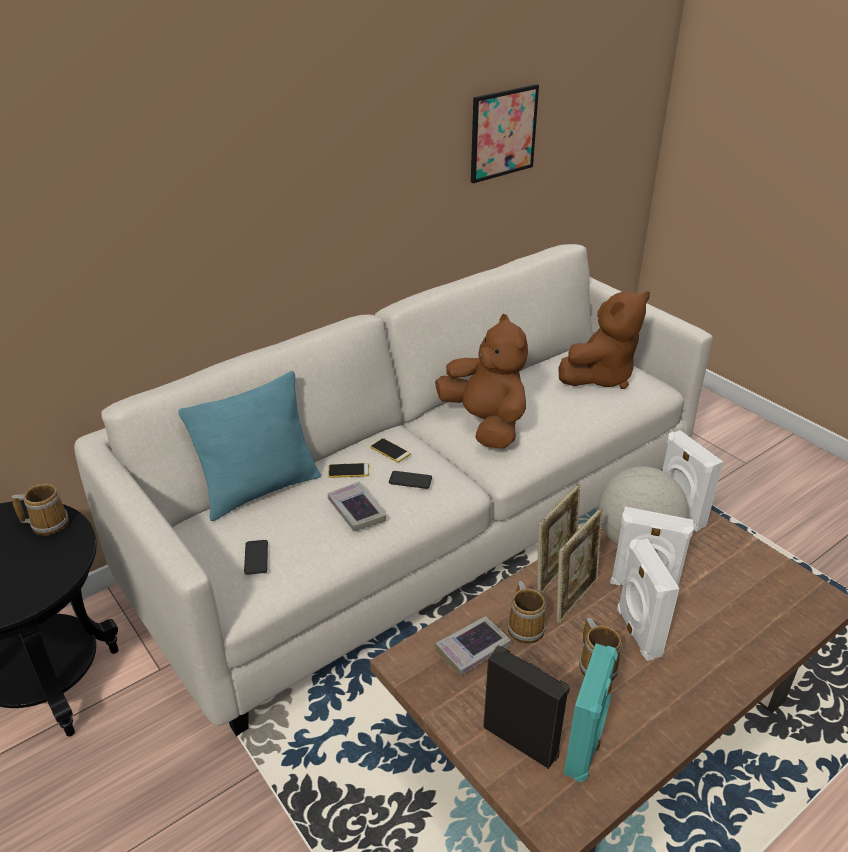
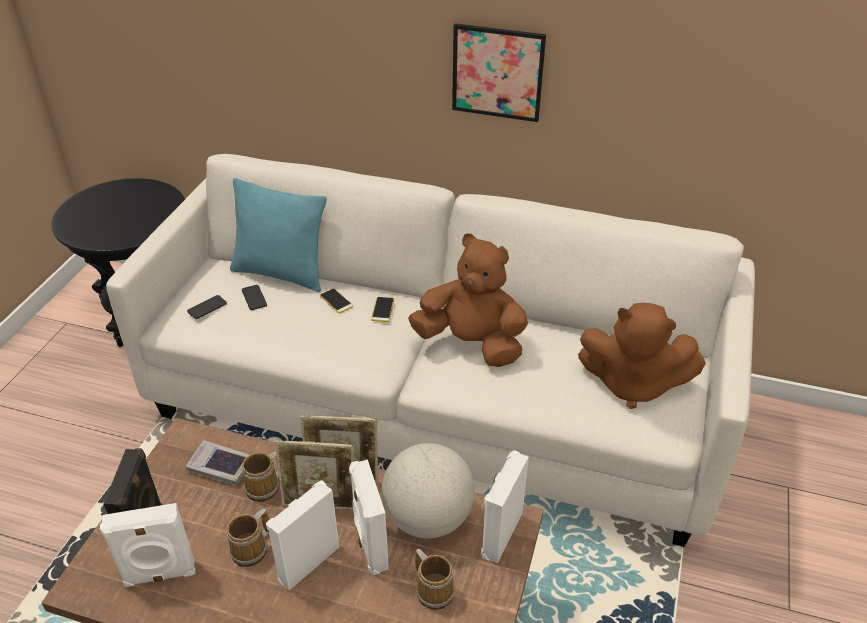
camera: 55 degrees right, 5 degrees up
(48, 523) = (163, 209): mug -> mug (434, 590)
(356, 511) = (292, 327): book -> none
(410, 480) = (353, 337): phone -> phone (254, 298)
(485, 424) = (471, 344): brown plush toy -> brown plush toy turned 90 degrees counterclockwise
(503, 133) = (690, 82): picture -> picture (497, 72)
(586, 747) = (160, 575): turquoise speaker -> white speaker

